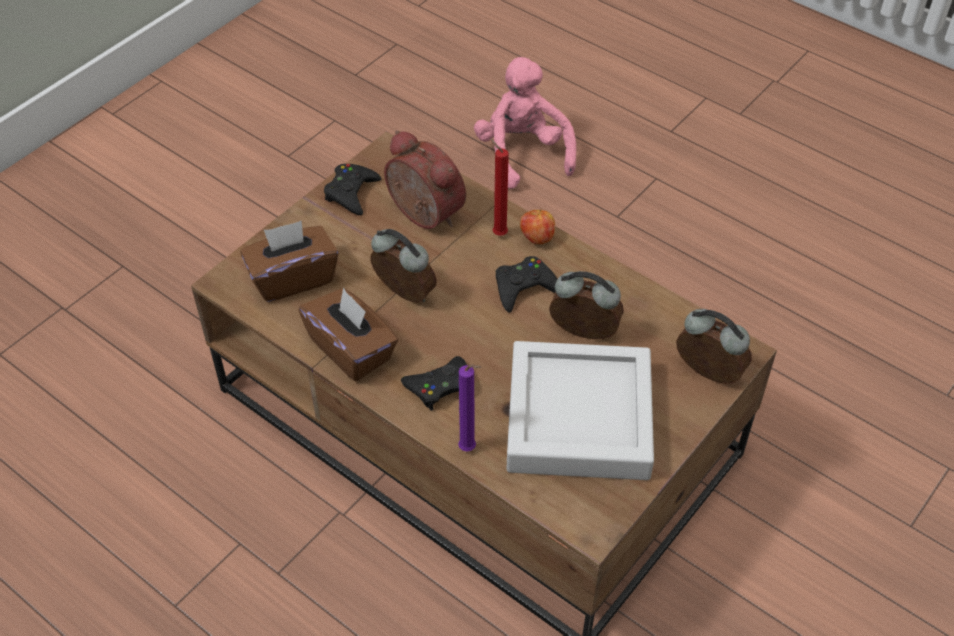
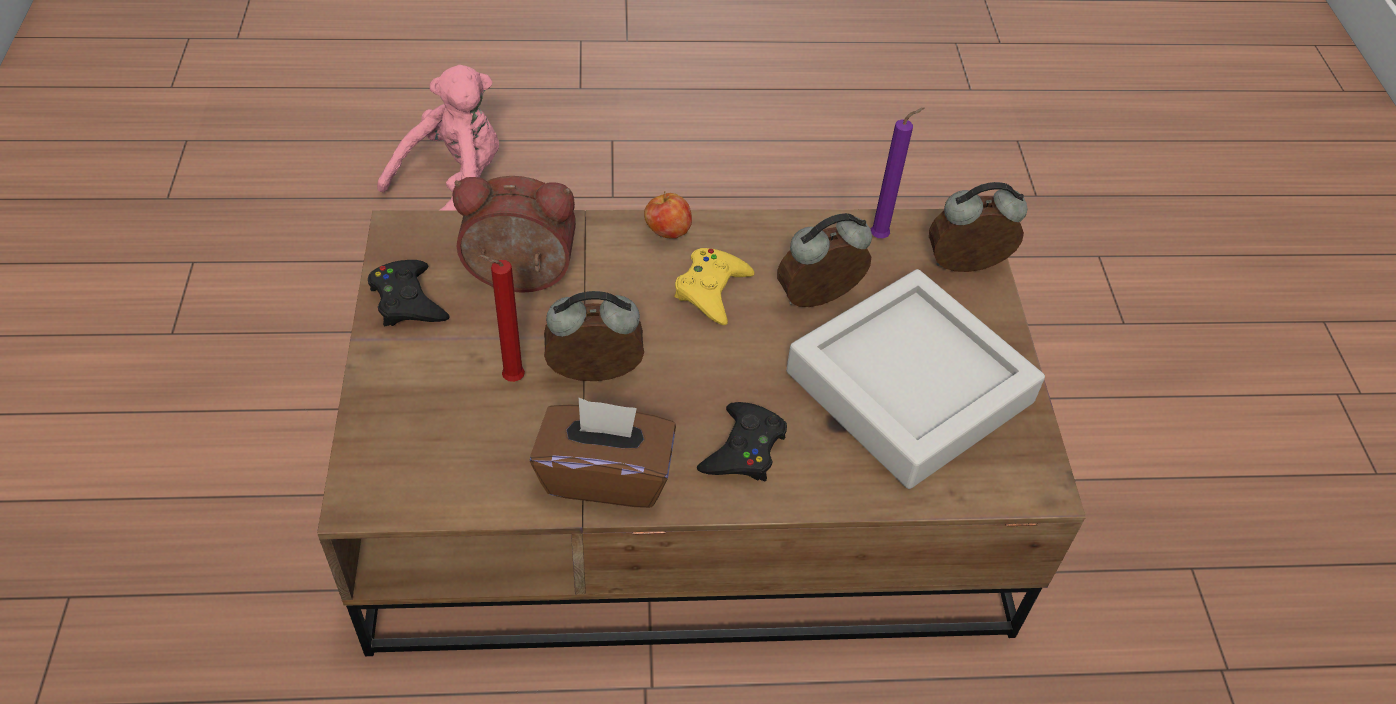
camera: 45 degrees left, 0 degrees up
(293, 278) = (444, 440): brown tissue box -> none
(469, 449) = (847, 493): purple candle -> purple candle (882, 237)
(497, 233) = (622, 250): red candle -> red candle (510, 379)
(522, 153) = (453, 185): pink plush toy -> pink plush toy turned 105 degrees clockwise
(524, 288) = (711, 290): black game controller -> yellow game controller

